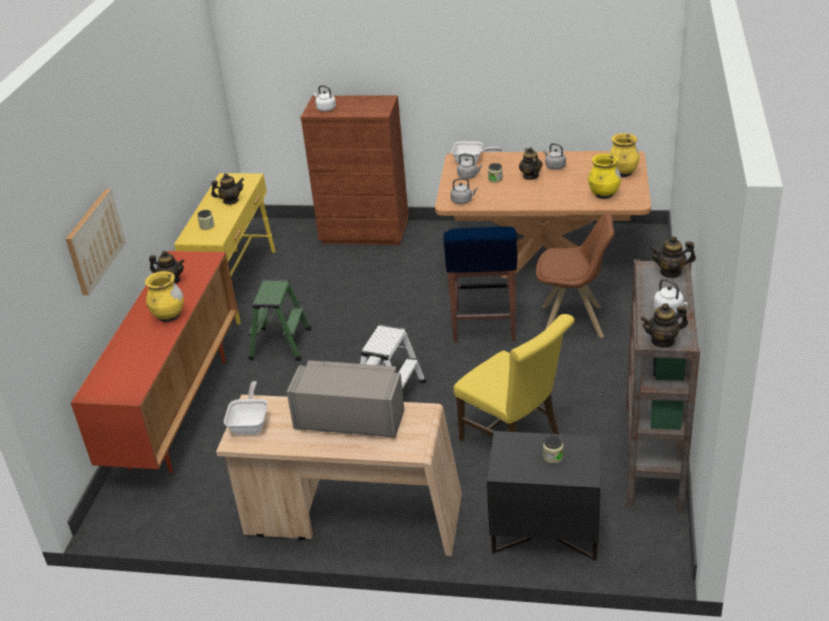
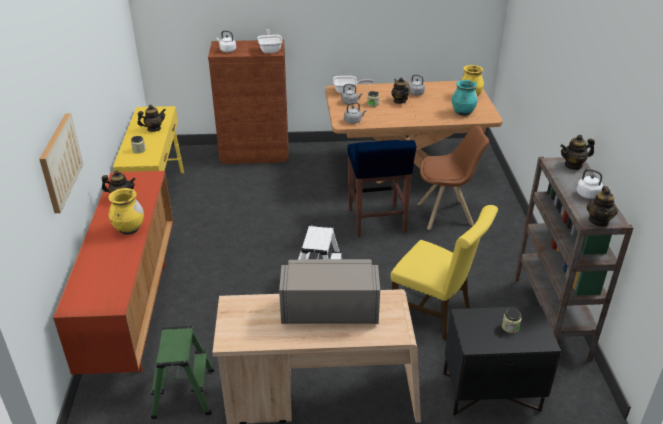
camera: 15 degrees left, 0 degrees up
(250, 424) = (237, 322): frying pan -> frying pan (270, 49)
(280, 344) = (210, 248): green step ladder -> green step ladder (183, 393)
(604, 194) = (463, 112): yellow vase -> turquoise vase
(663, 341) = (599, 221): teapot -> teapot turned 45 degrees counterclockwise

